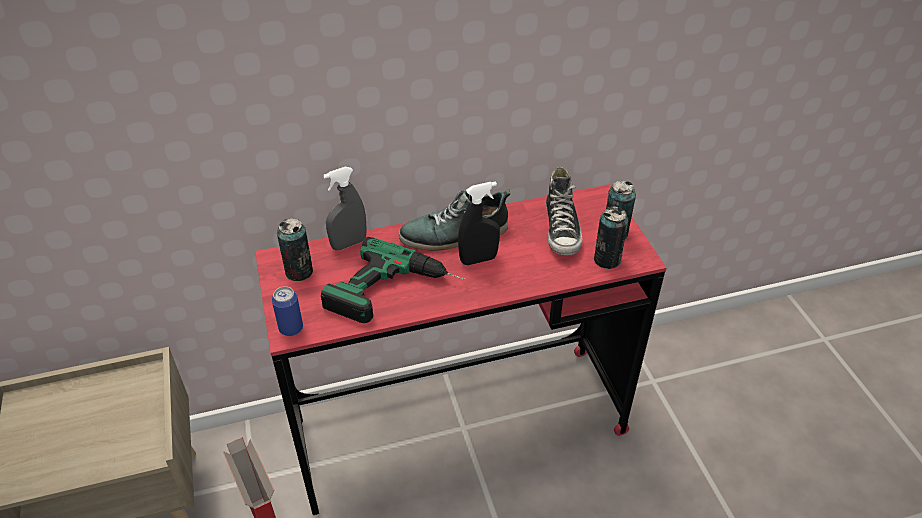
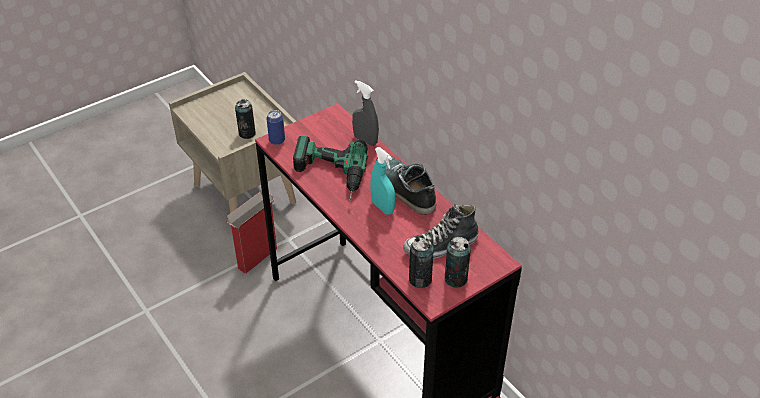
camera: 70 degrees right, 0 degrees up
(299, 272) = (327, 127): can -> can (247, 133)
(478, 259) = (382, 207): black spray bottle -> turquoise spray bottle

